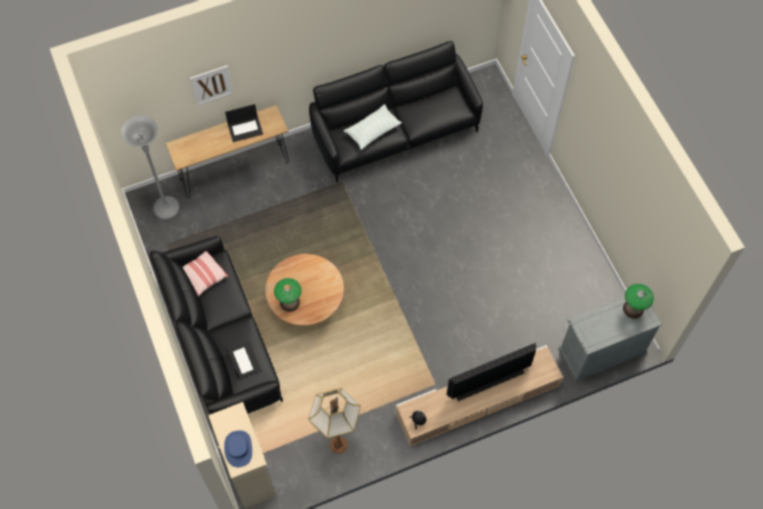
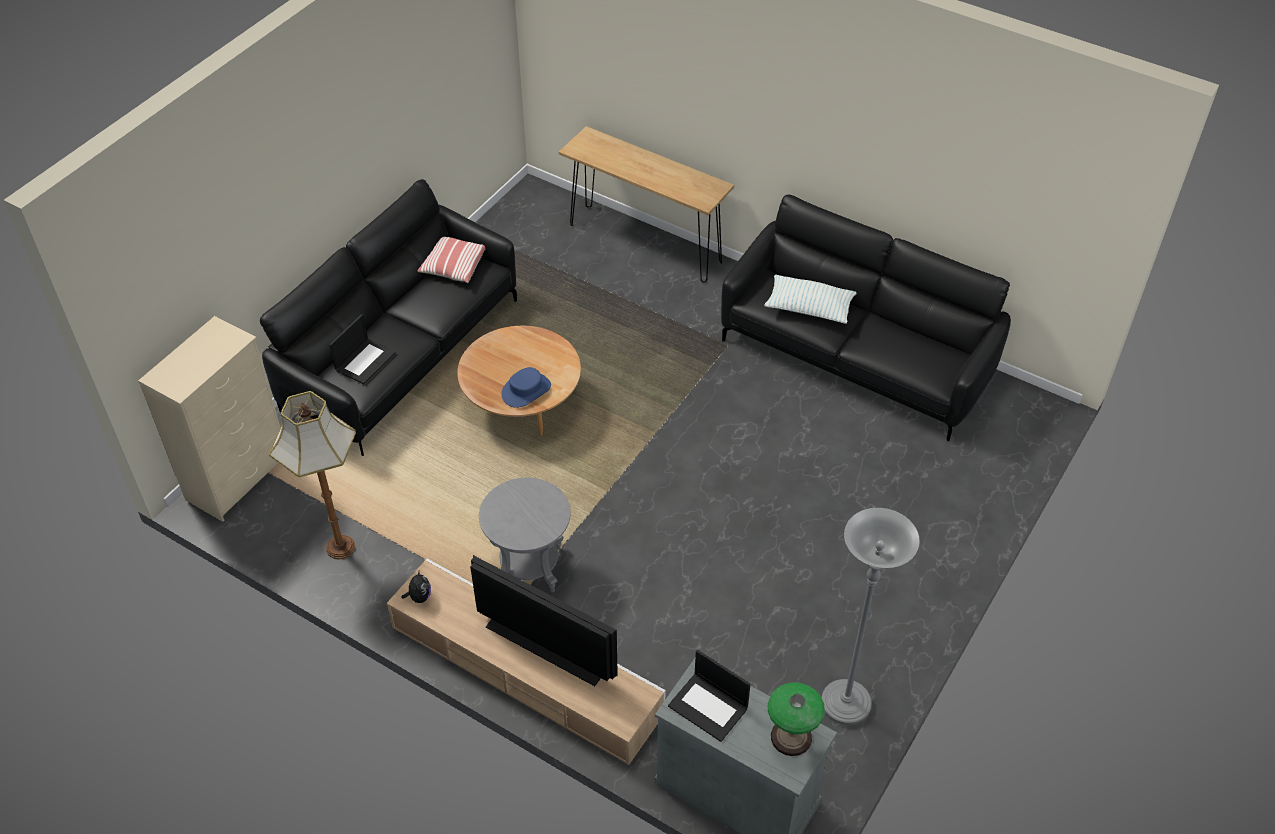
camera: 55 degrees right, 15 degrees down
(166, 209) = (539, 216): grey floor lamp -> grey floor lamp (845, 704)
(211, 85) = (660, 72): picture -> none
(238, 448) = (184, 366): blue hat -> blue hat (526, 390)
(245, 128) = (672, 176): laptop -> laptop (709, 707)
(289, 302) = (486, 364): table lamp -> none
(417, 362) = (530, 567): none -> grey side table

